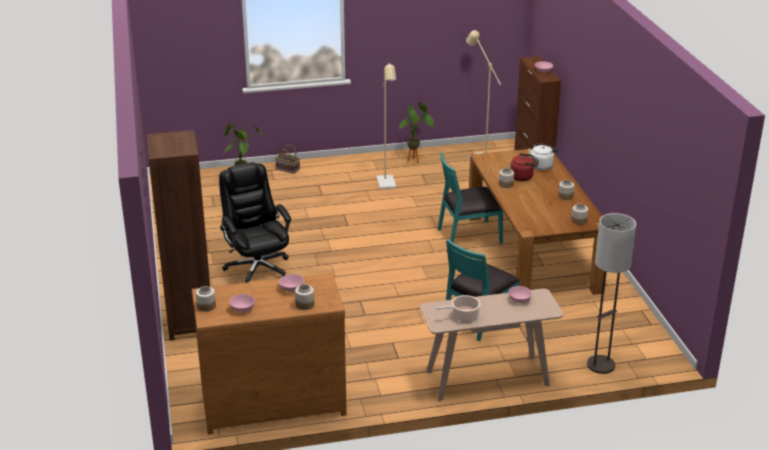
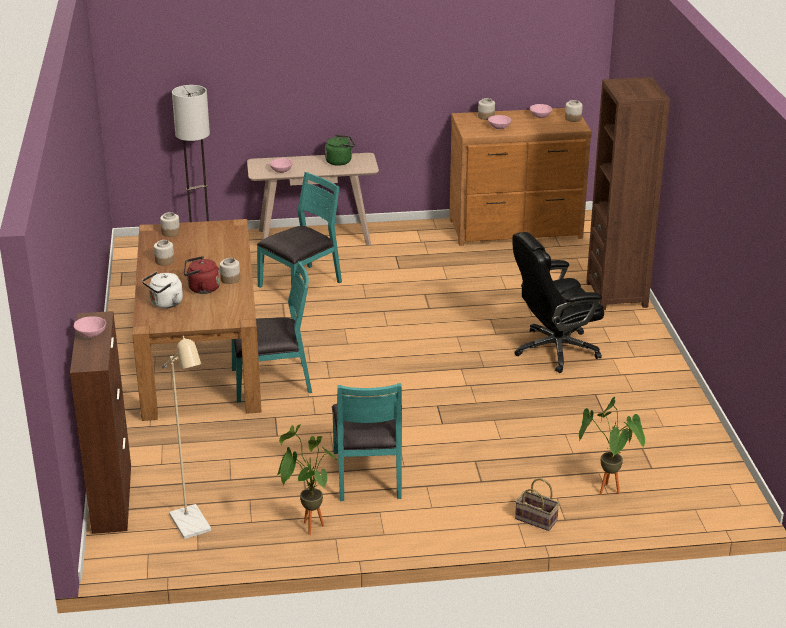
camera: 175 degrees left, 0 degrees up
(257, 268) = (554, 350): black office chair -> black office chair turned 90 degrees clockwise
(387, 185) = (368, 475): beige floor lamp -> turquoise chair
(463, 316) = (340, 161): cooking pot -> green kettle

